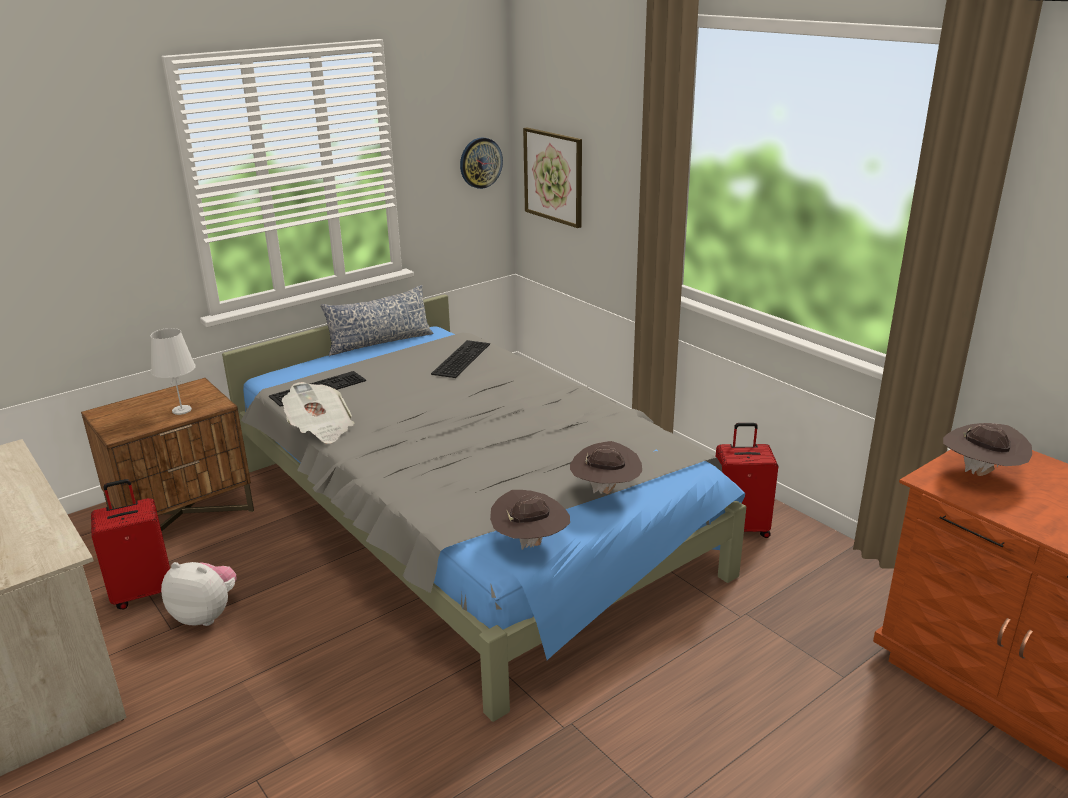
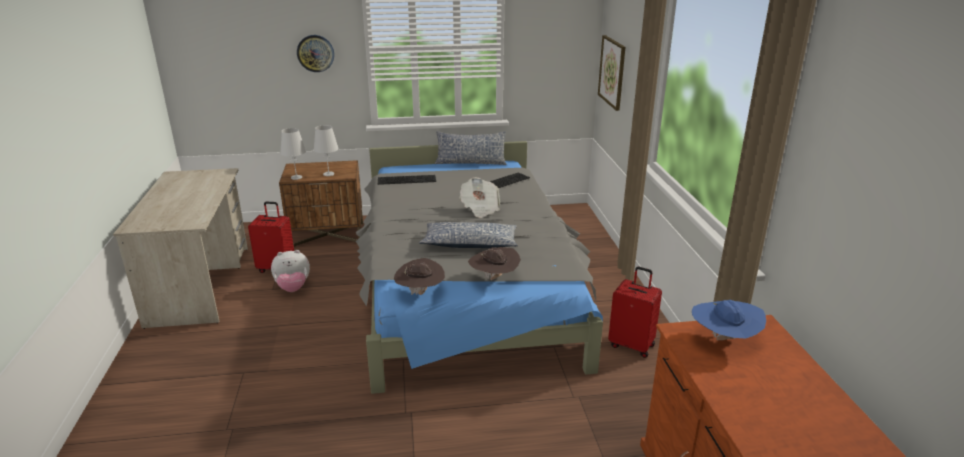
camera: 30 degrees right, 0 degrees up
(130, 429) = (296, 177): none -> white table lamp
(206, 615) = (293, 288): plush toy -> plush toy turned 120 degrees clockwise
(320, 428) = (383, 201): newspaper -> newspaper (480, 208)
(480, 163) = (572, 56): wall clock -> wall clock (315, 53)
(519, 454) = (469, 244): none -> pillow
(980, 474) = (723, 340): brown hat -> blue hat

